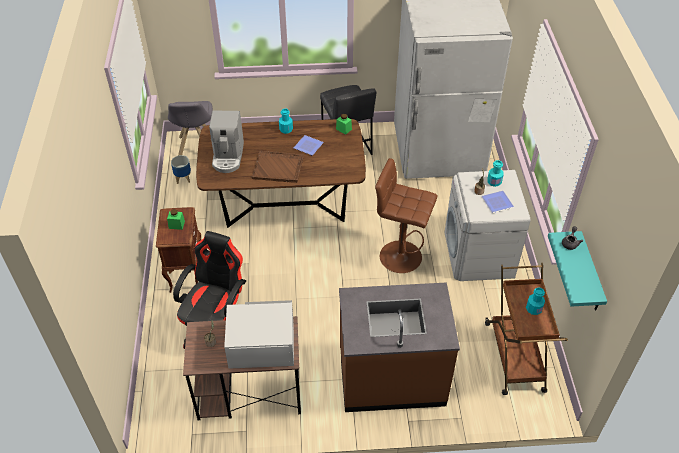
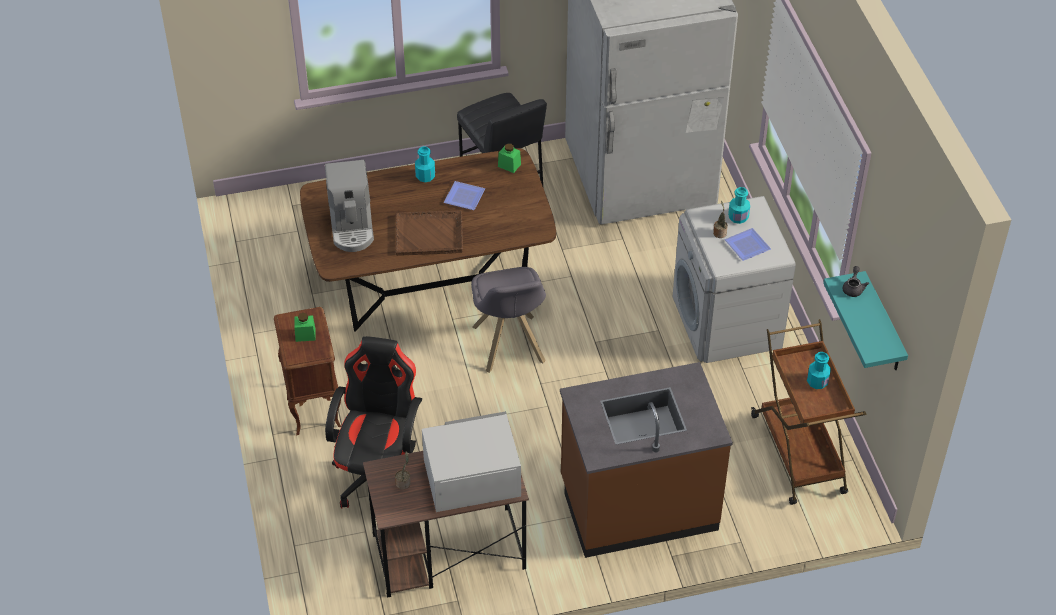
camera: 10 degrees left, 0 degrees up
(183, 179) = (266, 267): planter -> none
(196, 149) = (273, 218): grey chair -> grey chair (509, 344)
(400, 256) = (616, 339): brown stool -> none

